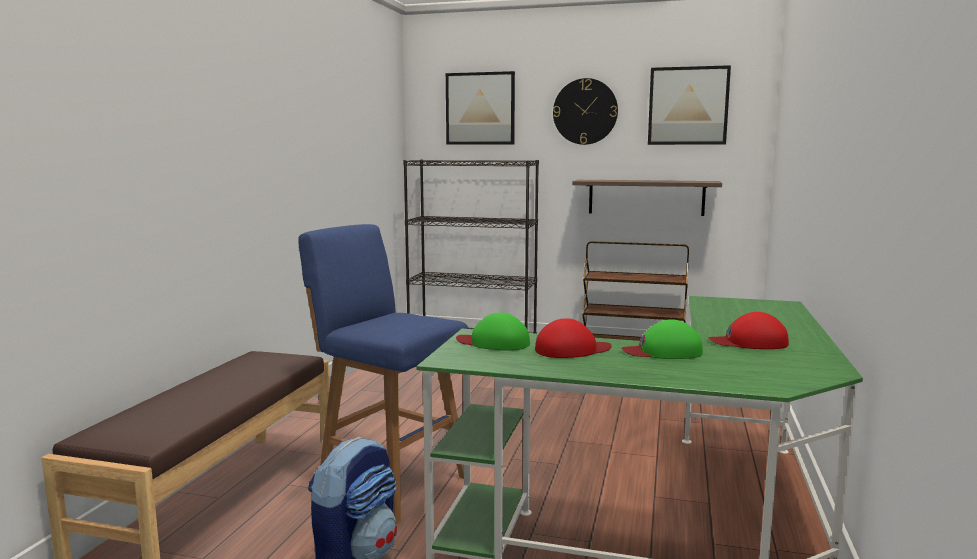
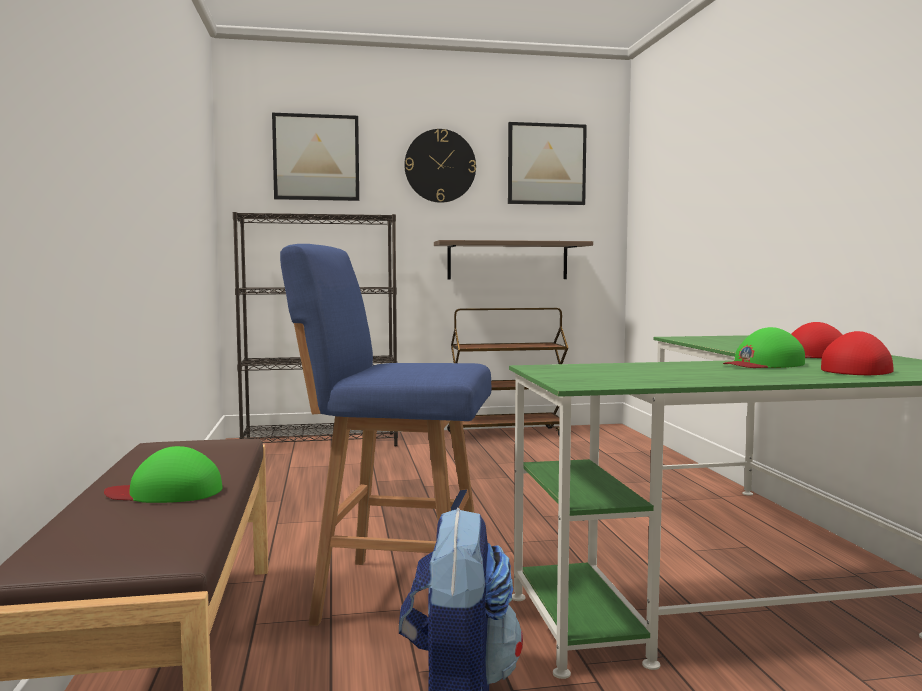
camera: 25 degrees left, 5 degrees down
(494, 343) = (583, 370): green cap -> green cap (166, 492)
(572, 350) = (679, 369): red cap -> red cap (859, 370)

